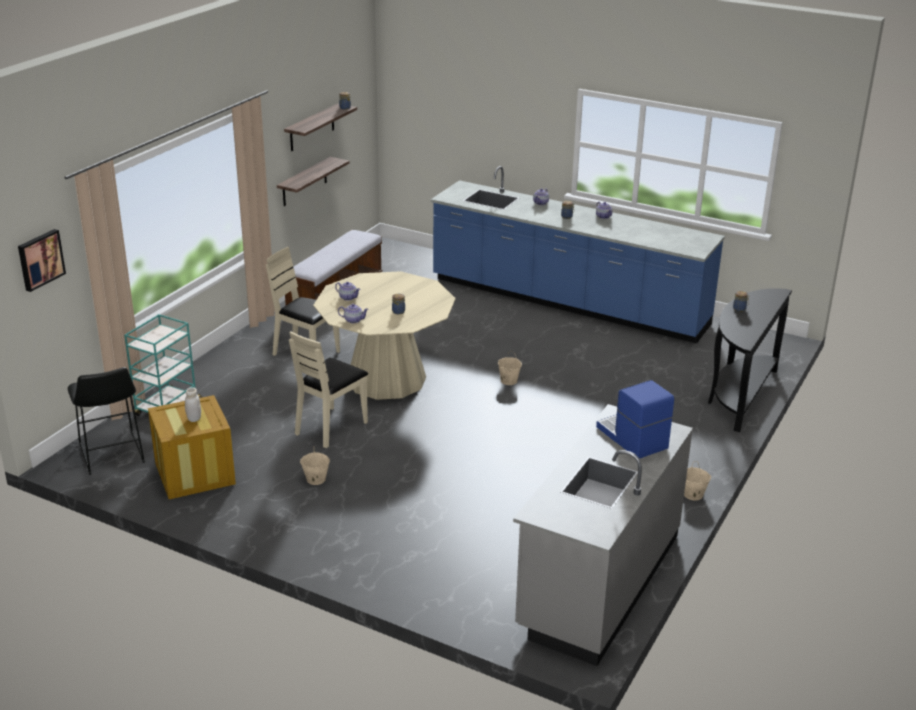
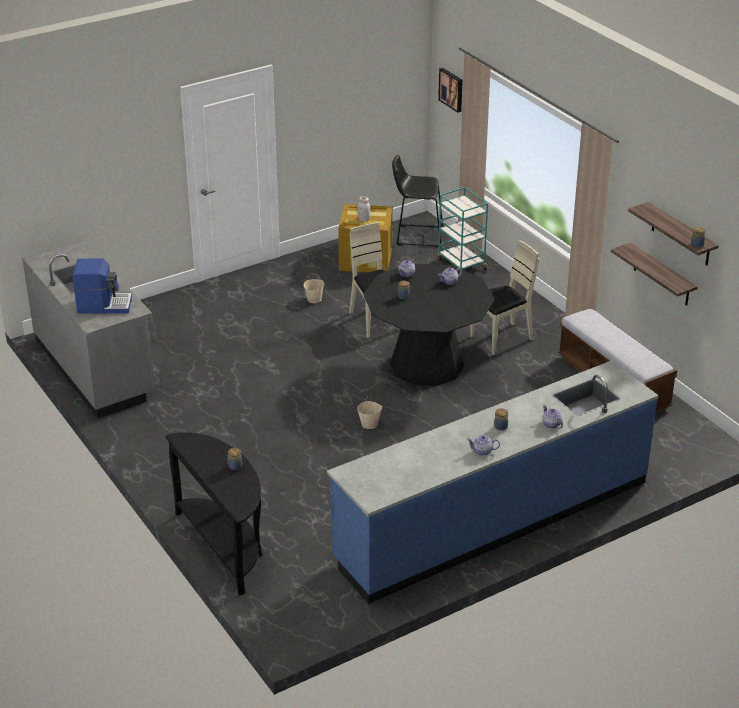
camera: 120 degrees right, 5 degrees up
(386, 379) = (427, 365): beige dining table -> black dining table
(692, 494) = (129, 447): beige bucket -> none

